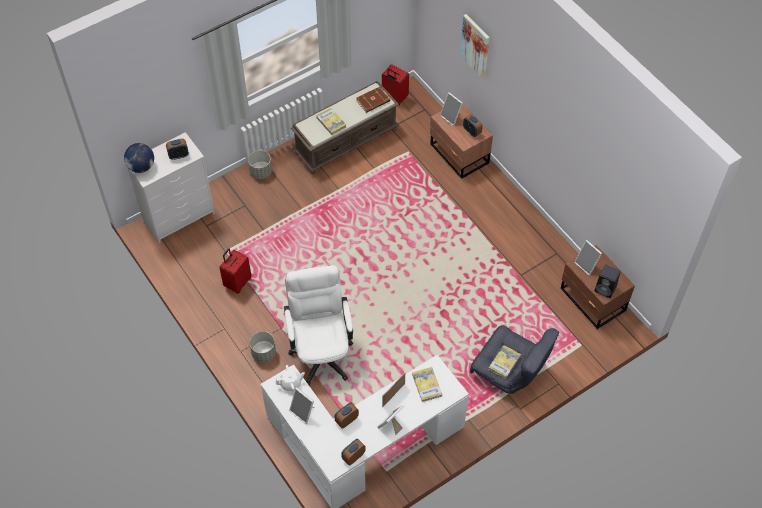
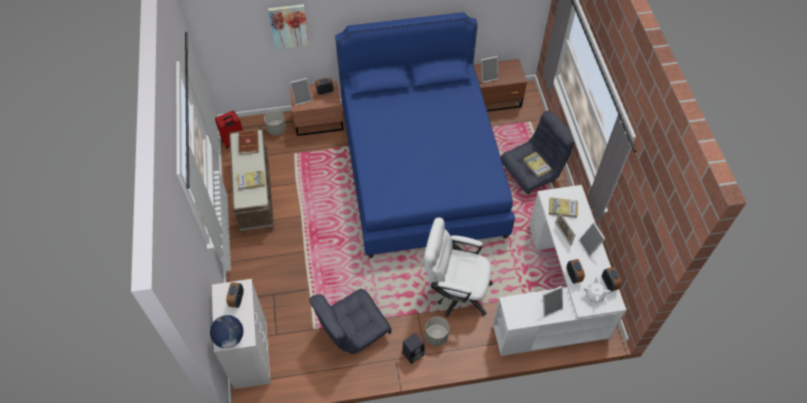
camera: 65 degrees left, 0 degrees up
(237, 282) = (353, 331): red suitcase -> grey armchair
(261, 172) = (244, 268): grey planter -> grey planter (276, 129)
(291, 383) = (518, 306): white teapot -> white teapot (594, 295)
(452, 265) = (421, 169): none -> blue bed
(606, 289) = (514, 75): black speaker -> black speaker (413, 353)

